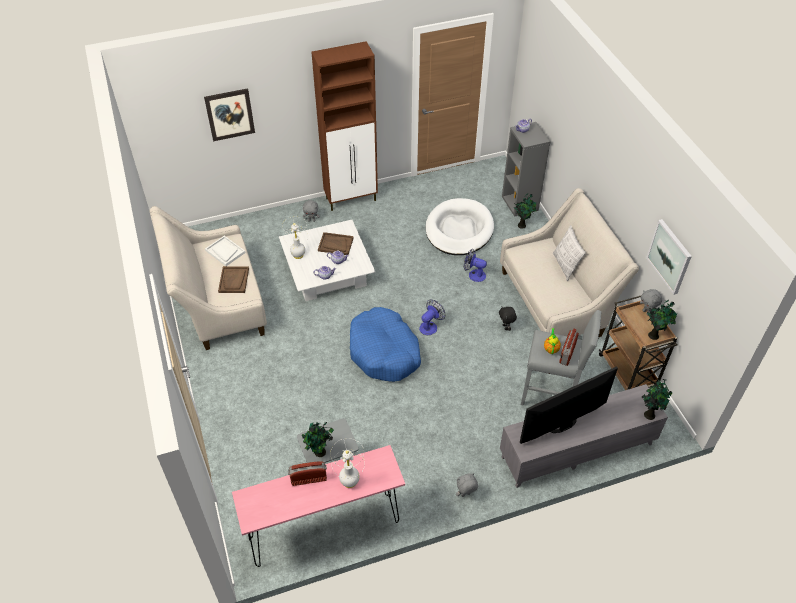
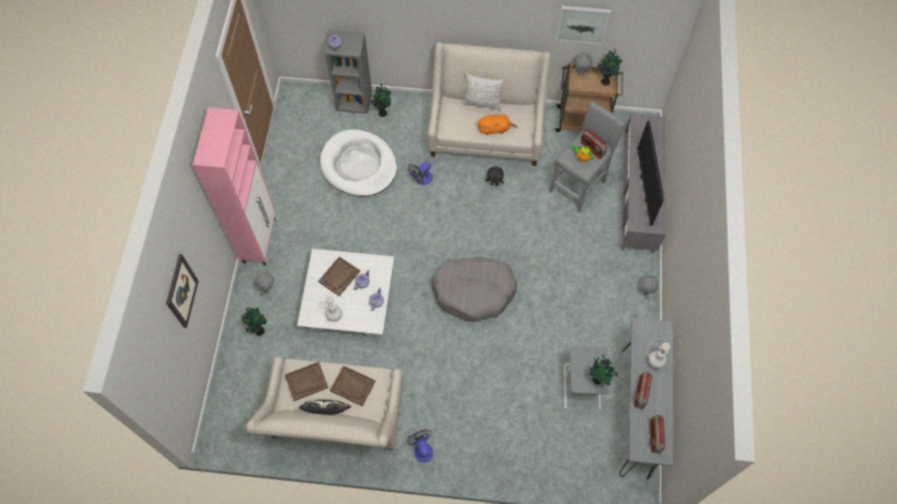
camera: 65 degrees left, 15 degrees up
(204, 274) = (328, 412): none -> pillow
(225, 251) = (306, 382): white tray -> brown tray
(266, 506) = (654, 437): none -> radio
(325, 530) = (635, 412): pink console table -> grey console table
(351, 199) = (260, 240): brown cabinet -> pink cabinet
(384, 352) = (474, 291): blue dog bed -> grey dog bed
(430, 326) = (463, 241): fan -> fan (422, 449)
(544, 284) = (495, 129): none -> orange plush toy
(649, 414) = (658, 127): potted plant -> potted plant (259, 330)

